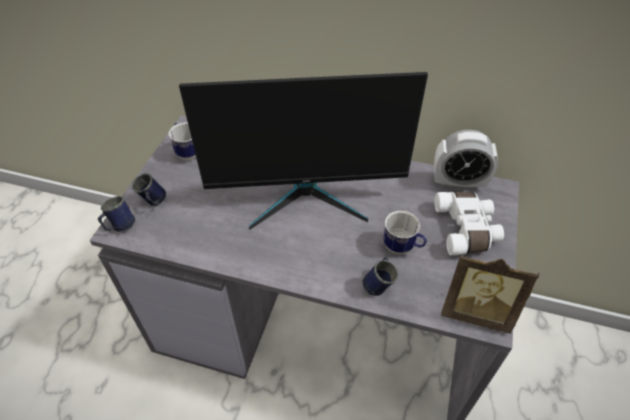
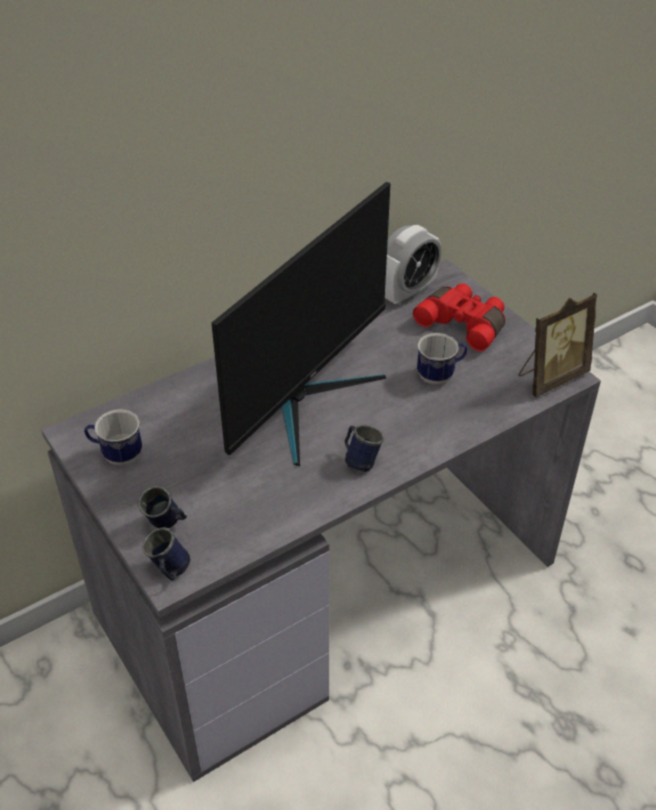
camera: 50 degrees left, 5 degrees down
(378, 284) = (464, 416): blue mug -> blue mug (360, 460)
(467, 229) = (464, 324): white binoculars -> red binoculars

